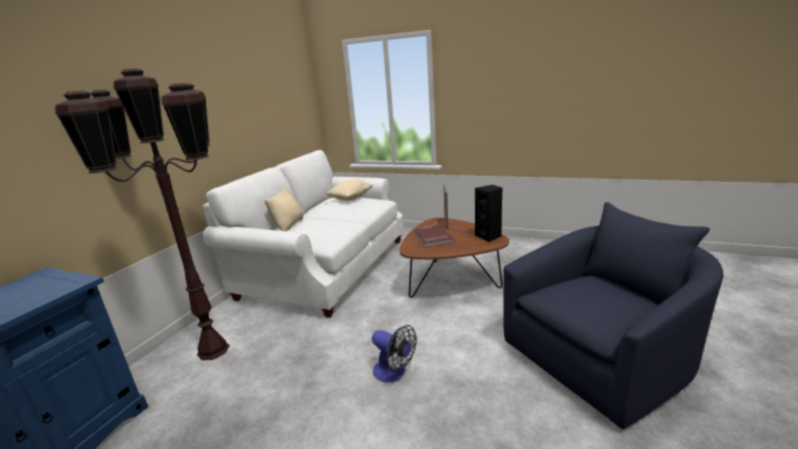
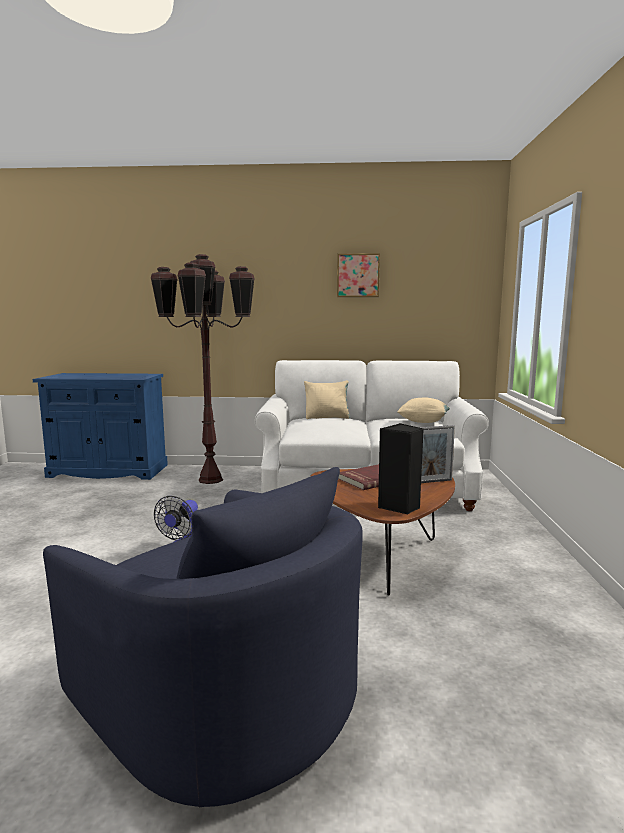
camera: 70 degrees right, 10 degrees down
(236, 85) = (358, 275): none -> picture

